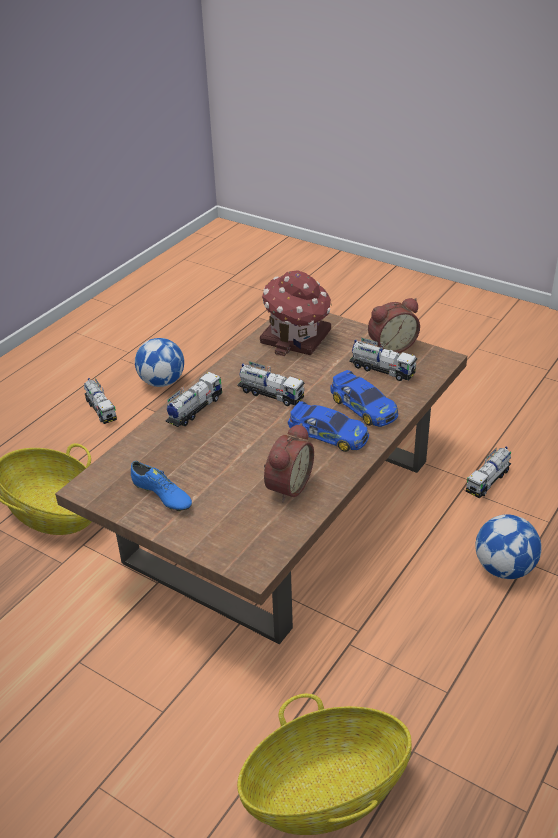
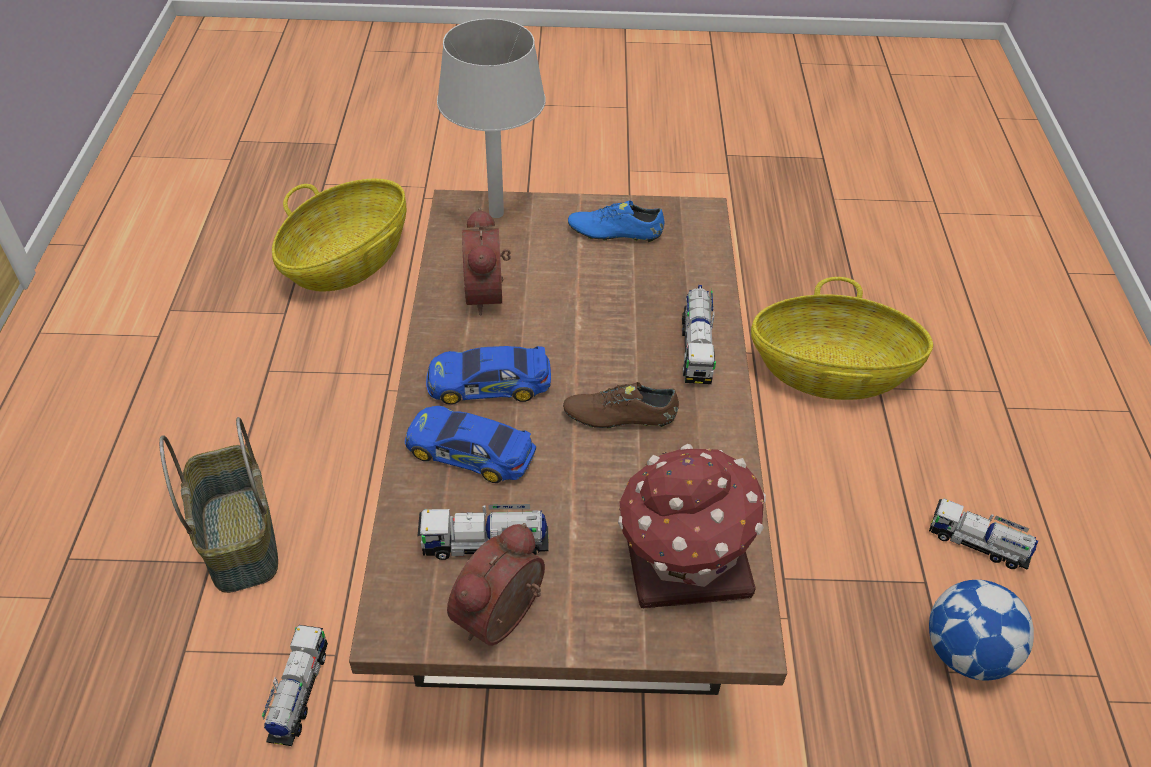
camera: 145 degrees right, 10 degrees up
(231, 548) = (495, 213): none -> grey table lamp
(271, 394) = (619, 417): toy truck -> brown shoe
(504, 568) = (238, 539): football -> basket

